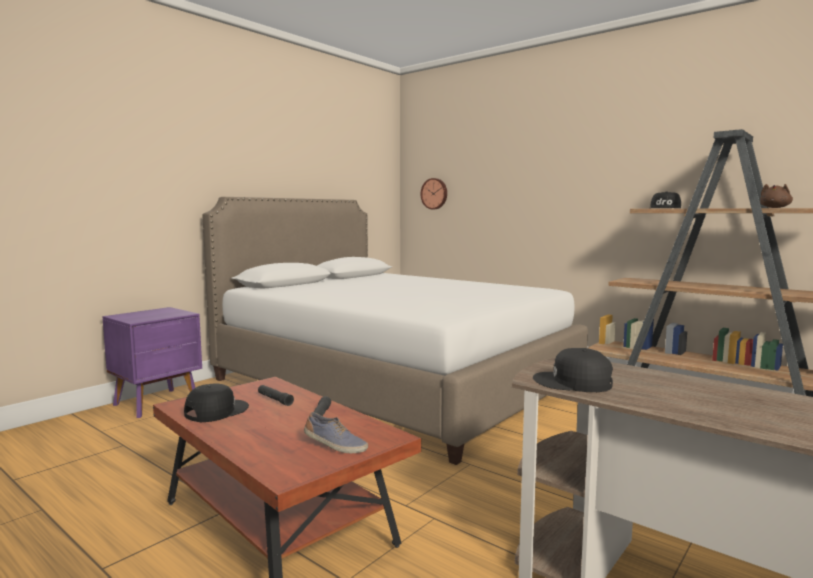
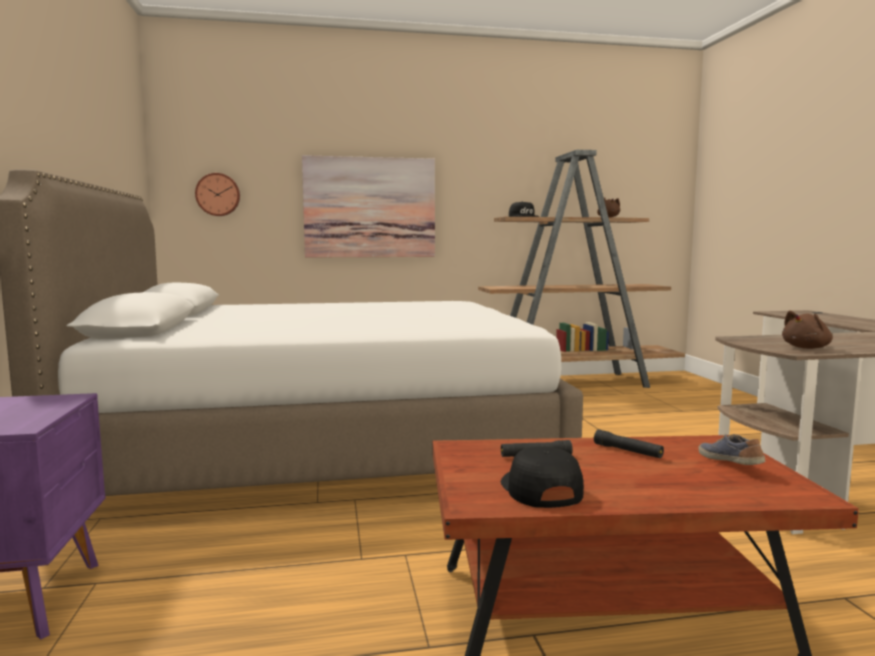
camera: 50 degrees left, 0 degrees up
(335, 446) = (730, 463): shoe -> shoe turned 75 degrees counterclockwise
(536, 200) = (370, 207): none -> picture
(573, 382) = (807, 348): black cap -> brown plush toy

